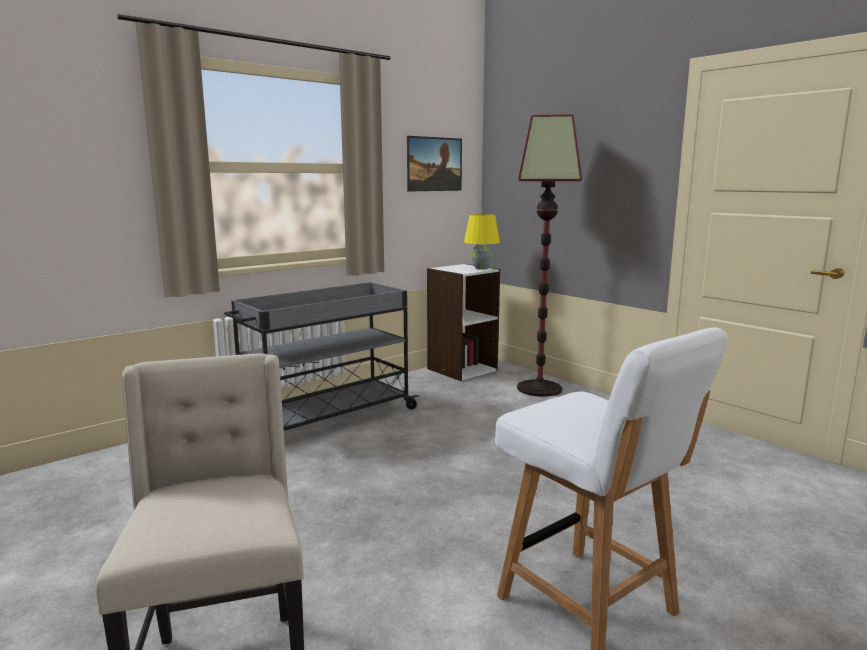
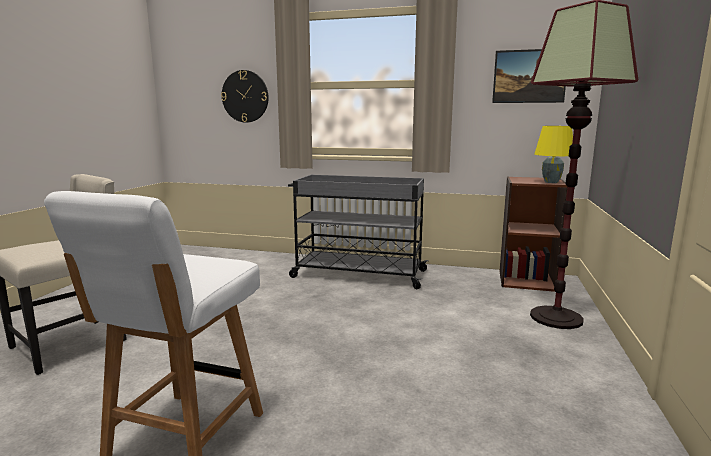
camera: 55 degrees right, 0 degrees up
(69, 182) = (245, 96): none -> wall clock
(461, 369) = (526, 280): white bookcase -> brown bookcase

